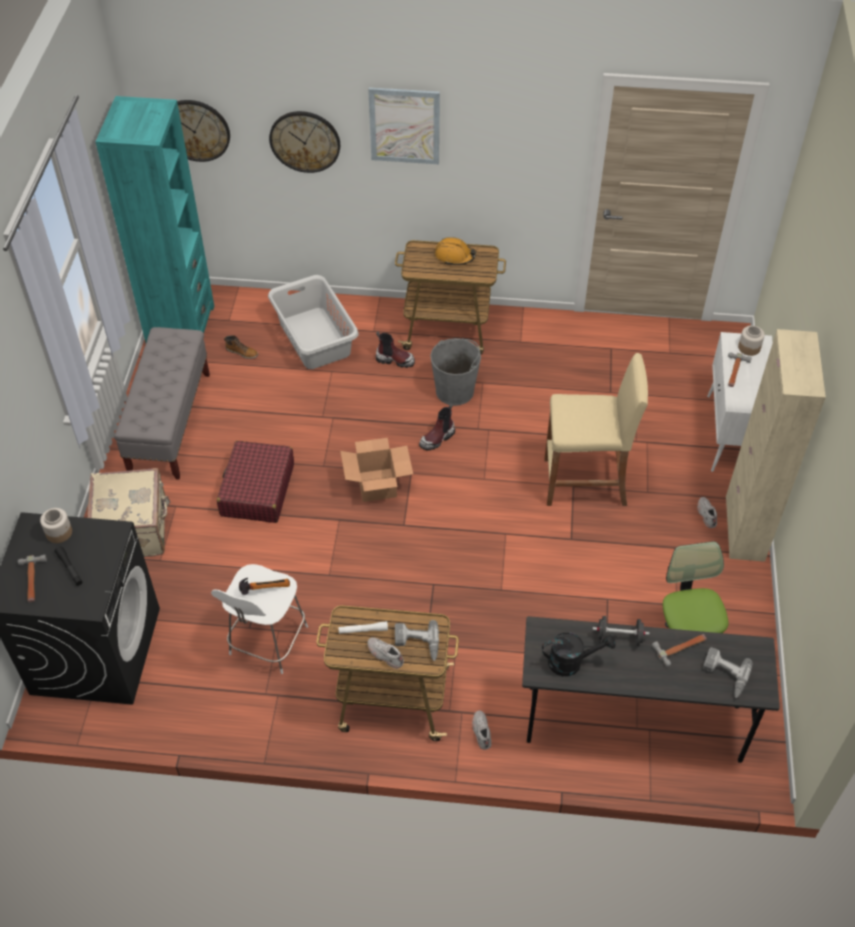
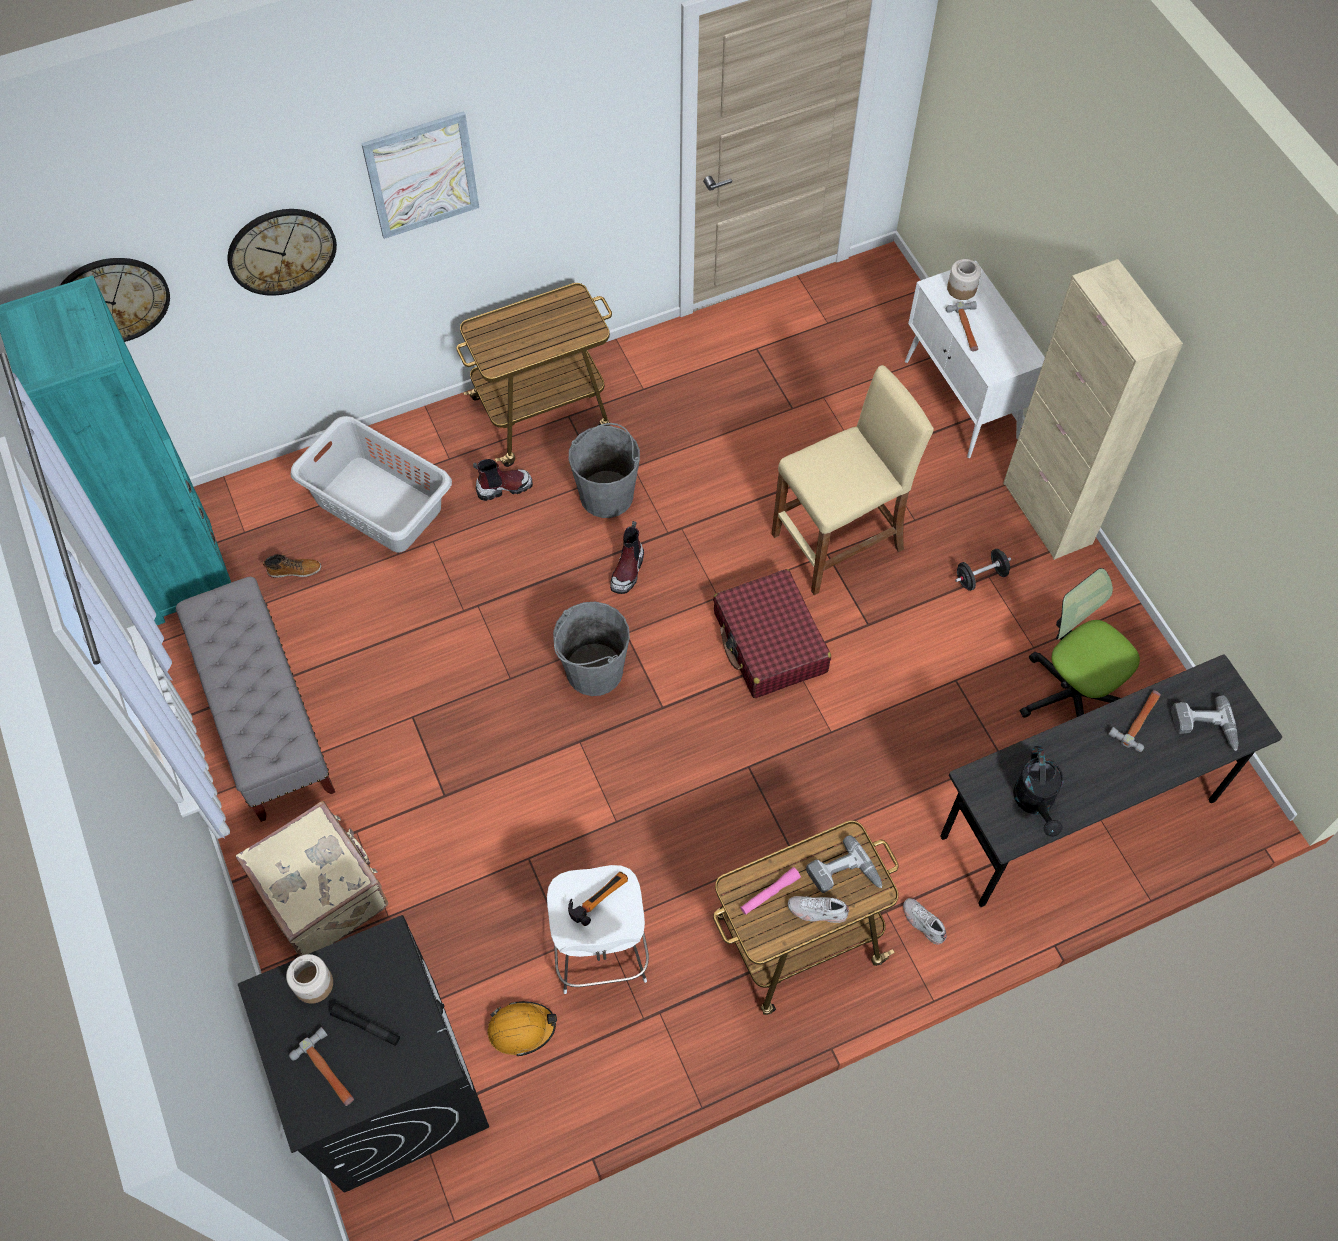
camera: 30 degrees left, 10 degrees up
(257, 490) = (448, 754): red suitcase -> red suitcase (769, 643)
(363, 630) = (769, 893): white flashlight -> pink flashlight
(376, 484) = (594, 670): cardboard box -> grey bucket
(454, 256) = (535, 319): orange hard hat -> orange hard hat (521, 1029)
(571, 662) = (1035, 803): black watering can -> black watering can turned 120 degrees clockwise
(619, 637) = (1066, 743): black dumbbell -> black dumbbell (980, 577)
(706, 514) = (996, 516): white shoe -> none

